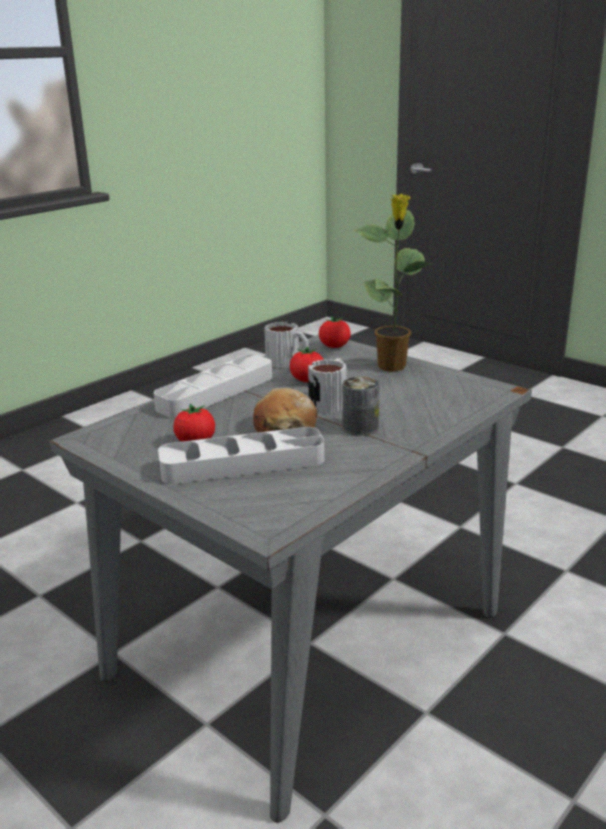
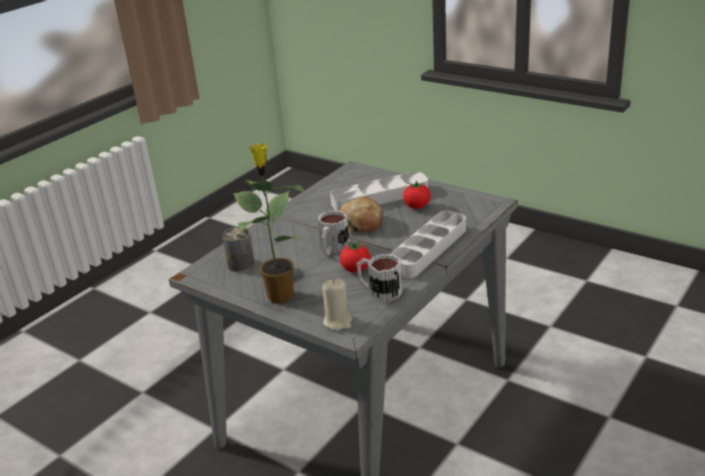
camera: 175 degrees right, 5 degrees up
(334, 347) = (338, 322): tomato -> beige candle
(360, 427) = (309, 228): can -> can (241, 264)

